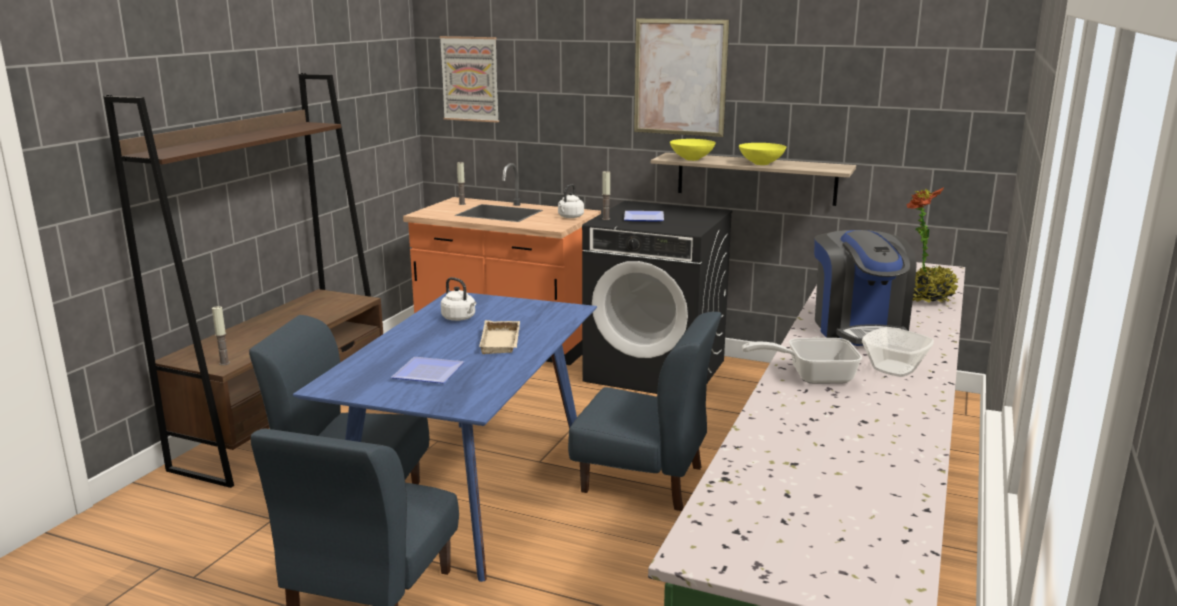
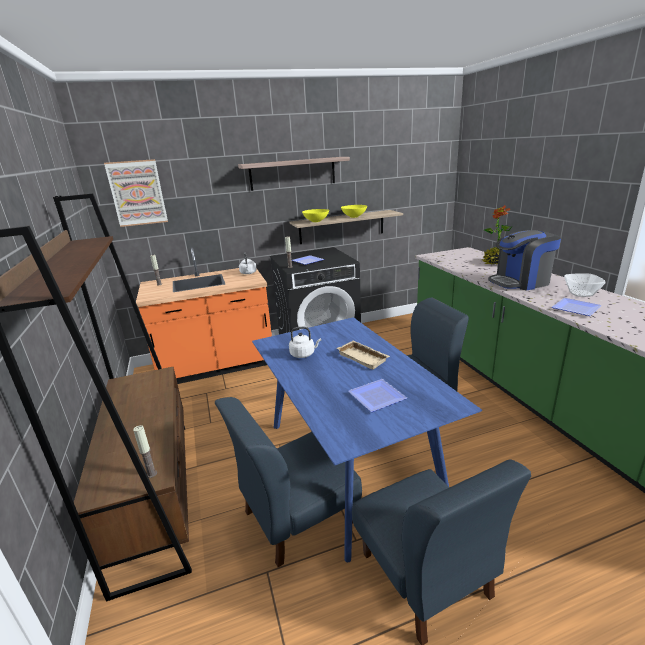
camera: 40 degrees left, 5 degrees up
(680, 77) = (293, 173): picture -> shelf
(811, 376) = (574, 309): frying pan -> plate
(859, 328) = (520, 282): coffee machine -> coffee machine turned 120 degrees clockwise

